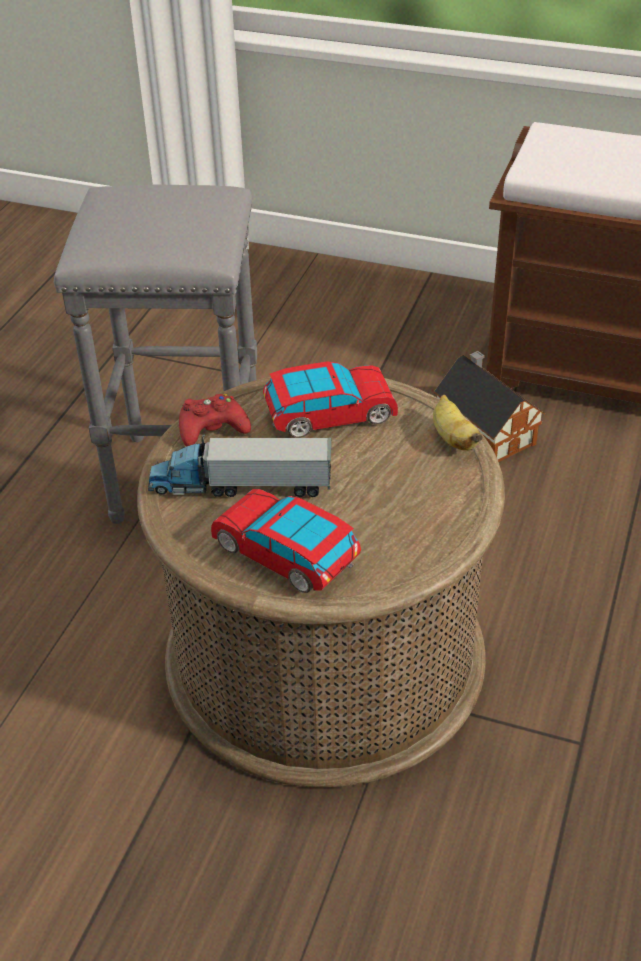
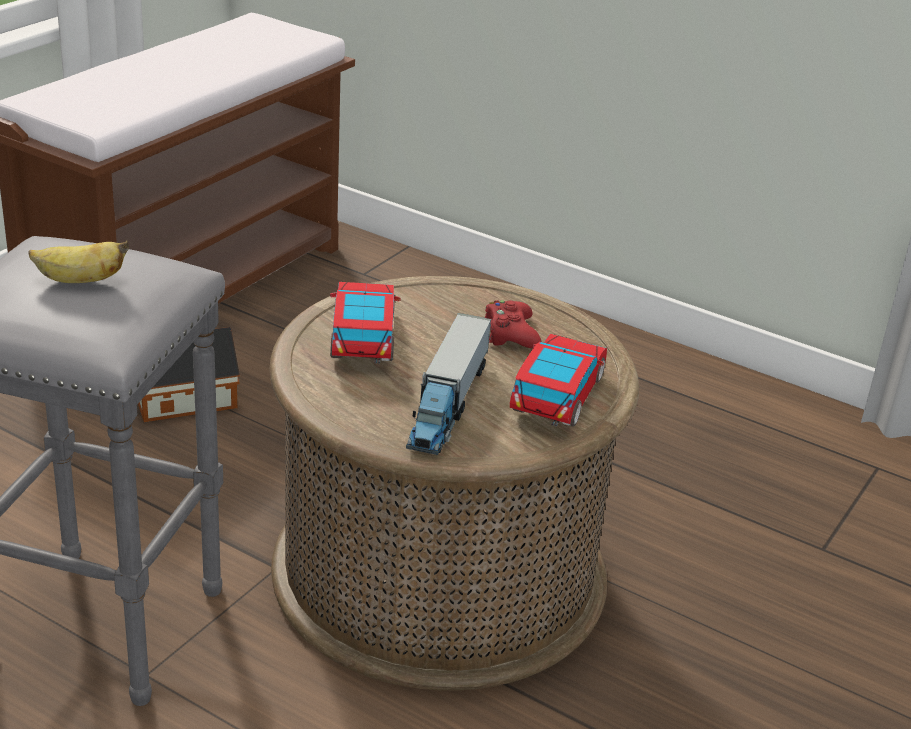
camera: 80 degrees left, 10 degrees down
(212, 428) = (345, 406): red game controller -> red game controller (510, 334)
(286, 555) = (557, 396): toy car -> toy car turned 150 degrees clockwise
(453, 438) = (434, 288): banana -> banana (79, 281)

